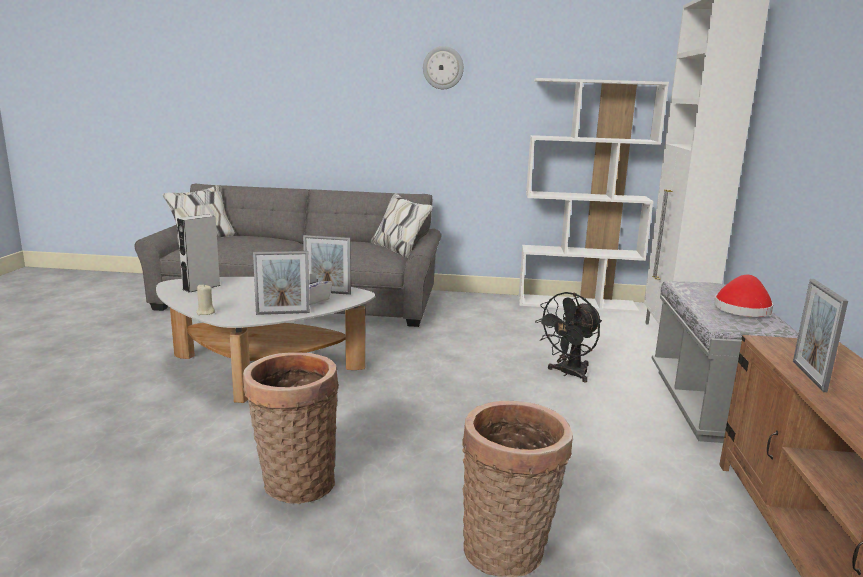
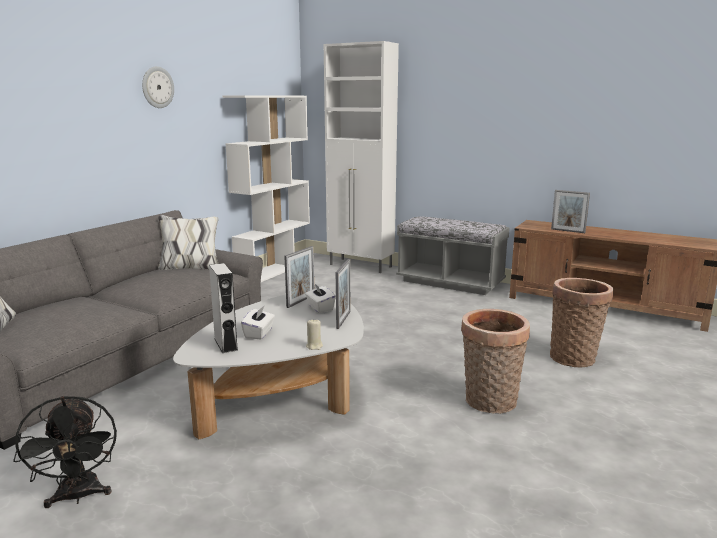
camera: 65 degrees left, 0 degrees up
(230, 292) = (259, 333): none -> white tissue box
(568, 374) = (387, 299): black fan -> black fan (78, 496)
(742, 308) = (463, 222): red hat -> none

